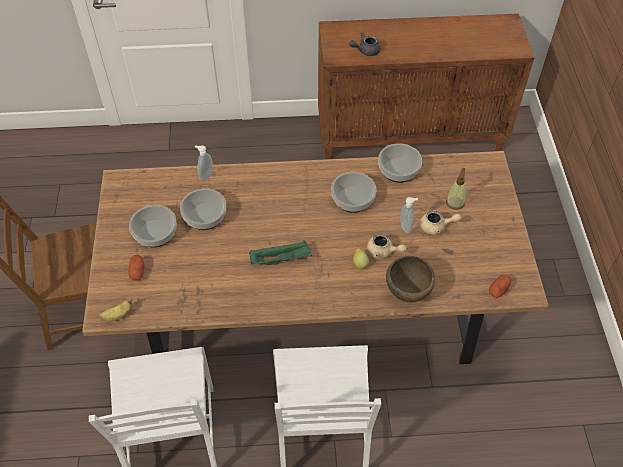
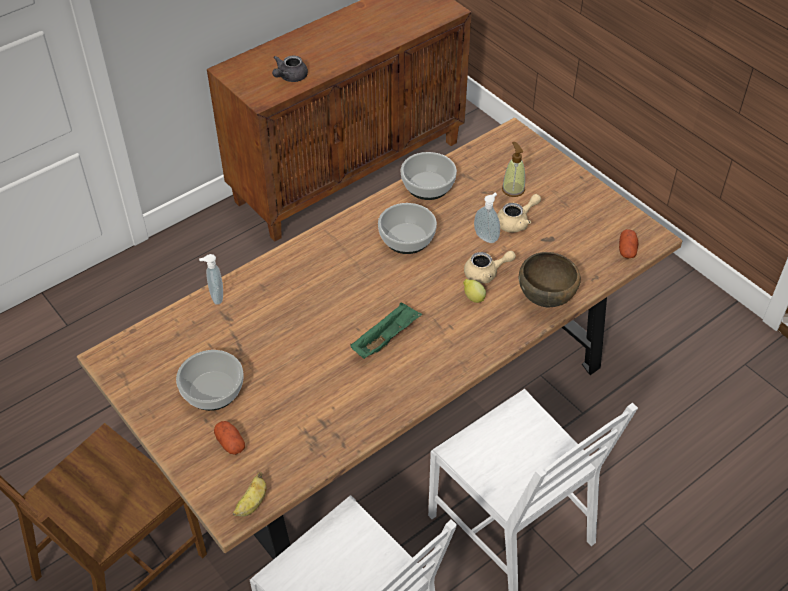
camera: 35 degrees left, 5 degrees down
(204, 216) = (256, 341): bowl -> none

